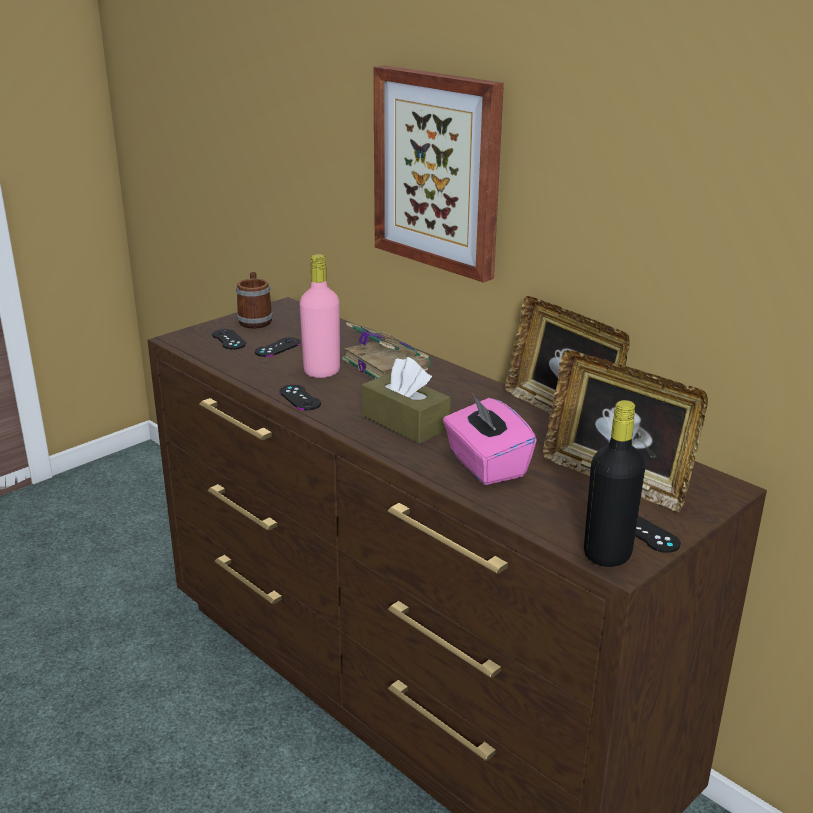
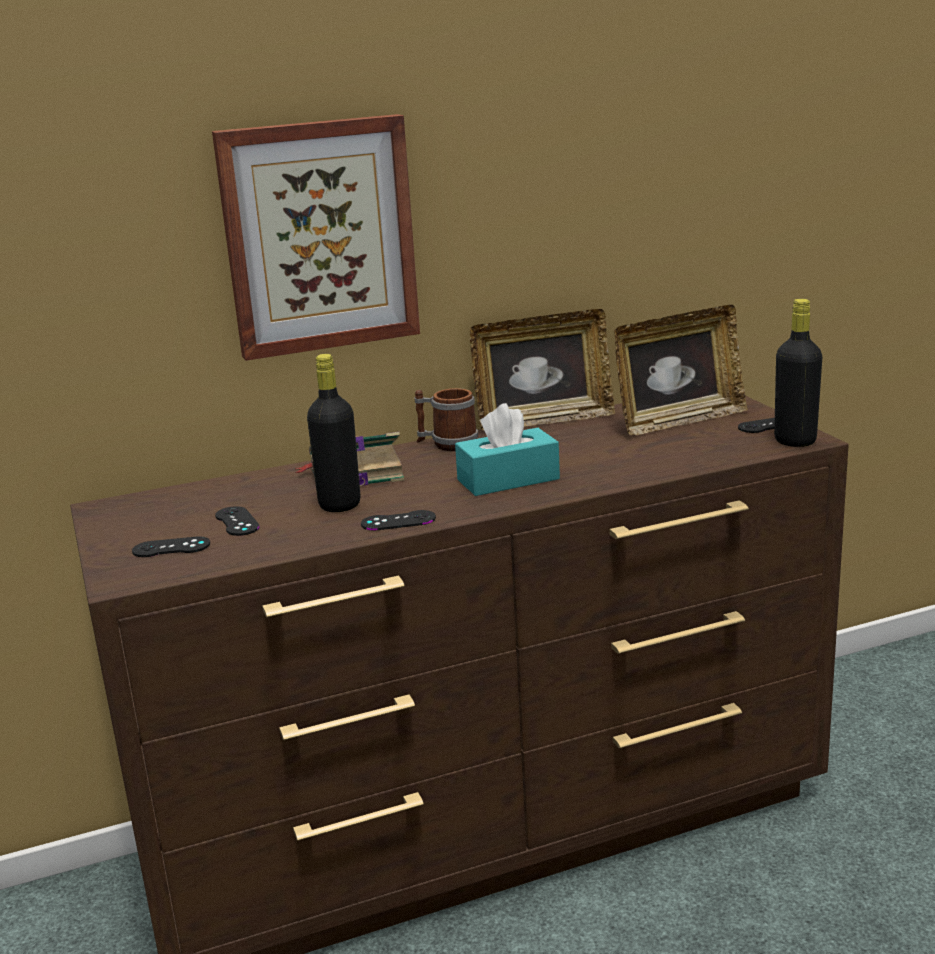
camera: 65 degrees left, 5 degrees down
(255, 320) = (126, 528): mug -> mug (447, 444)
(321, 372) = (340, 504): pink bottle -> black bottle
(405, 422) = (508, 479): brown tissue box -> turquoise tissue box
(485, 465) = (622, 459): pink tissue box -> none

